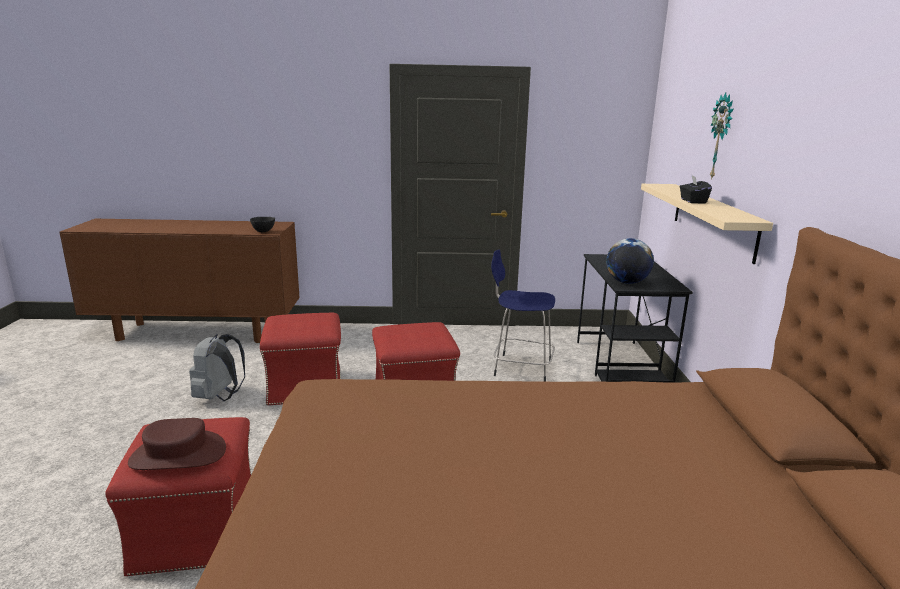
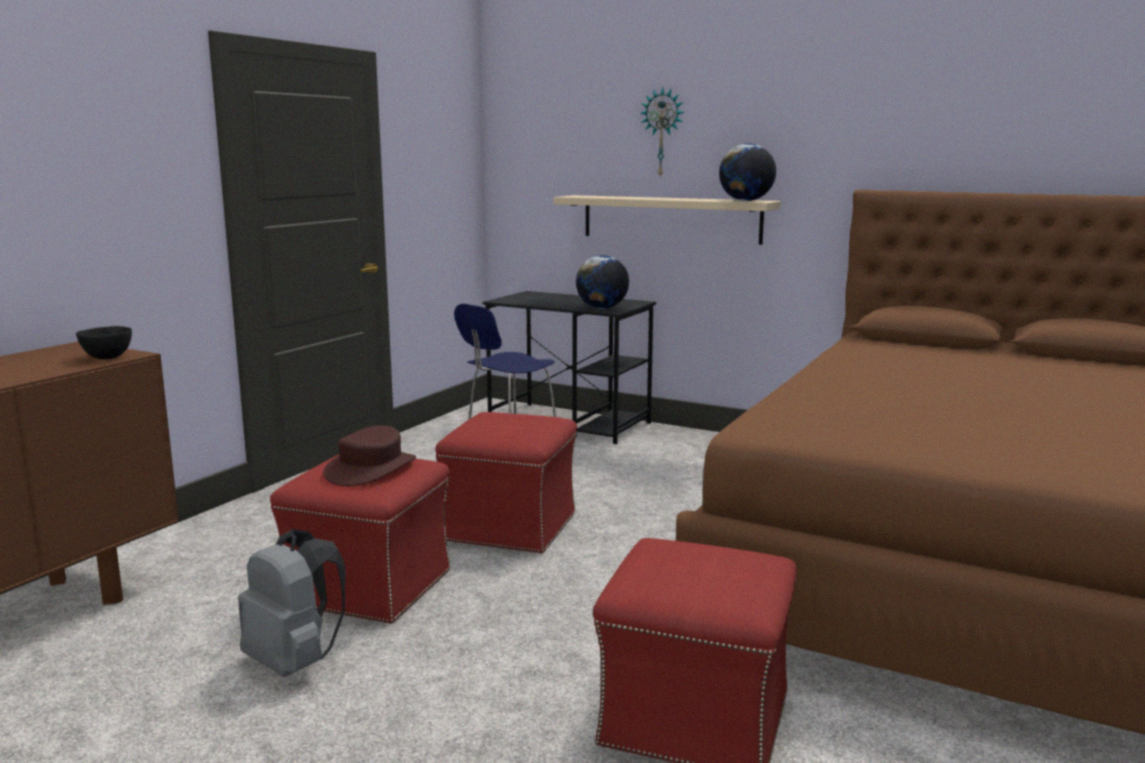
camera: 60 degrees left, 5 degrees down
(178, 455) = (732, 574): brown hat -> brown hat (371, 469)
(692, 201) = (671, 199): black tissue box -> none
(731, 215) = (746, 201): none -> globe

